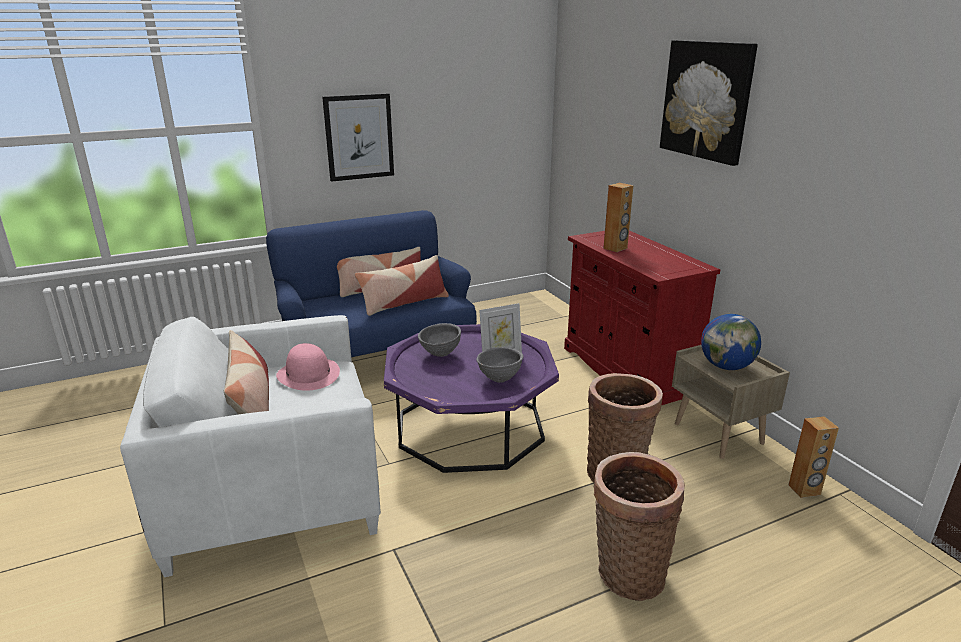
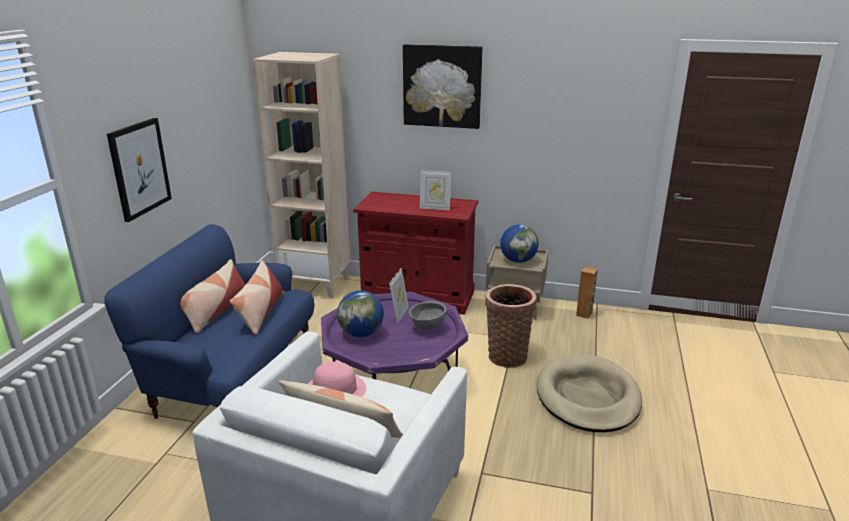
camera: 50 degrees left, 0 degrees up
(440, 354) = (361, 333): grey bowl -> globe
(553, 318) = (316, 285): none -> beige bookcase
(615, 248) = (400, 207): brown speaker -> none
(627, 572) = (587, 397): basket -> beige dog bed
(649, 260) = (435, 208): none -> picture frame

